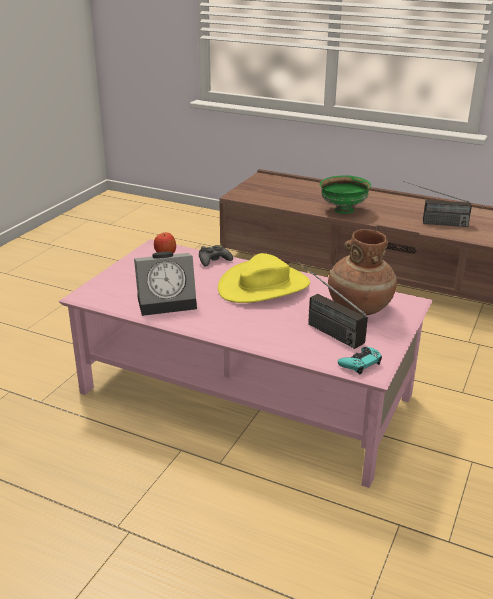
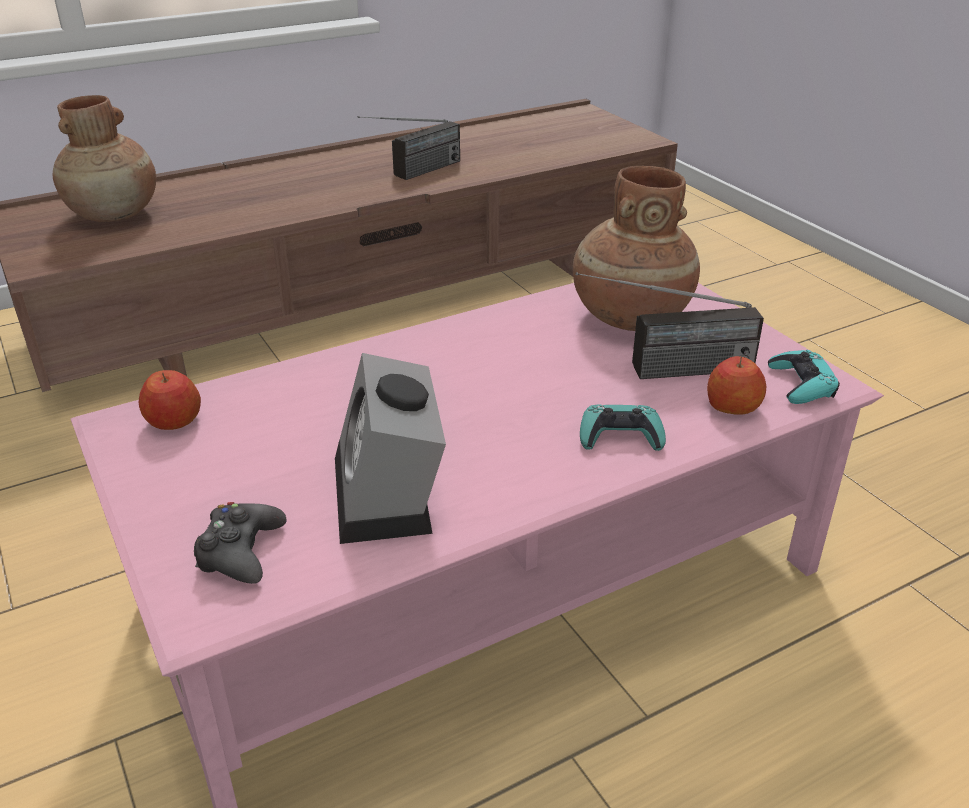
camera: 55 degrees left, 5 degrees up
(168, 301) = (389, 496): alarm clock -> alarm clock turned 150 degrees clockwise
(214, 260) = (293, 378): black game controller -> black game controller (240, 552)
(259, 332) = (620, 436): none -> turquoise game controller
(264, 286) = (462, 368): yellow hat -> none
(290, 190) = (115, 214): none -> brown vase
(316, 351) = (732, 406): none -> apple
(343, 211) = (268, 209): green bowl -> none

